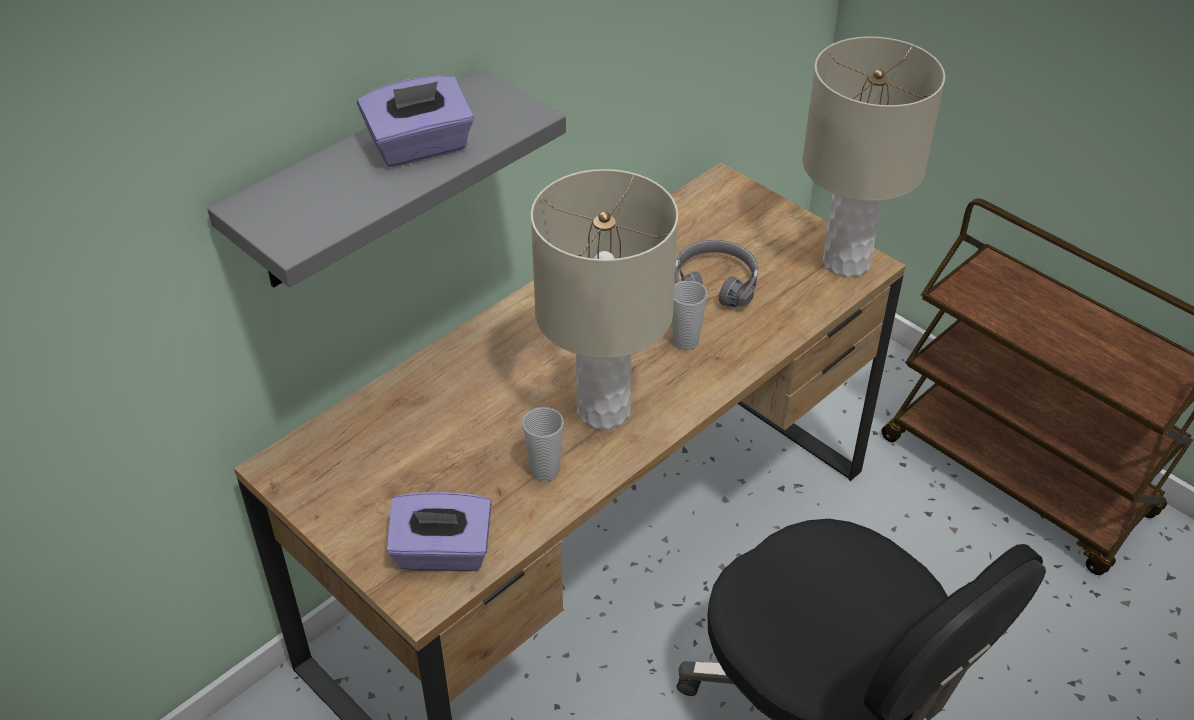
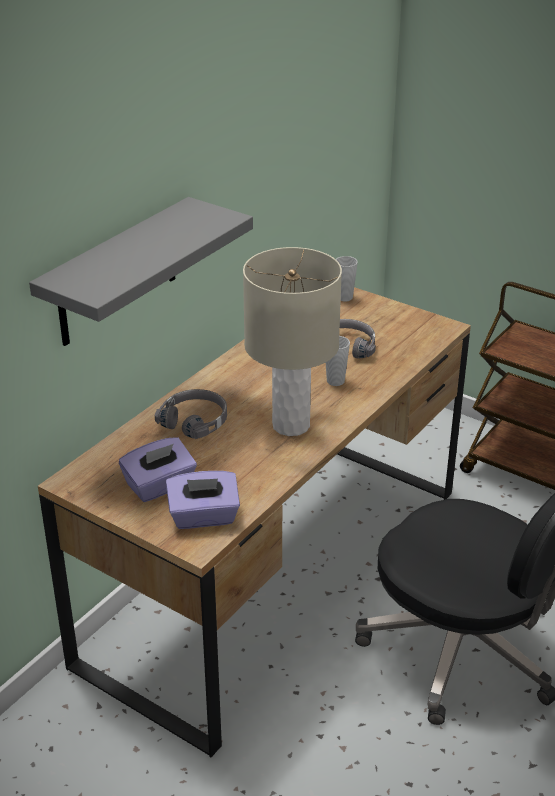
camera: 10 degrees left, 10 degrees down
(420, 147) = (162, 239): purple tissue box -> purple tissue box (160, 486)
(472, 386) = (195, 421): none -> grey headphones
(545, 471) = (261, 463): cup -> cup (344, 297)
(845, 262) = (430, 327): beige table lamp -> none

